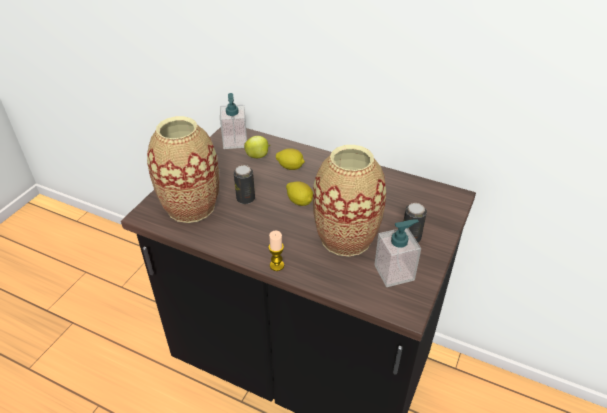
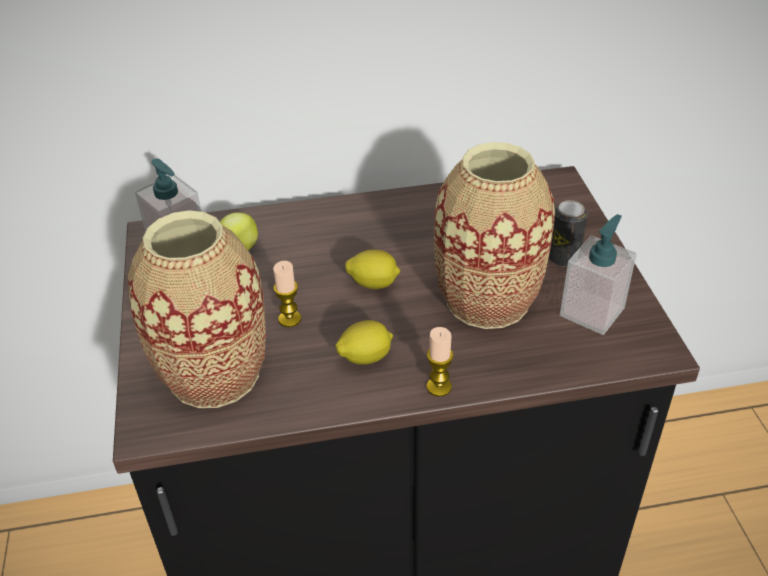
camera: 35 degrees left, 0 degrees up
(245, 199) = (289, 319): can -> candle
(290, 167) = (307, 243): lemon -> lemon (365, 357)

